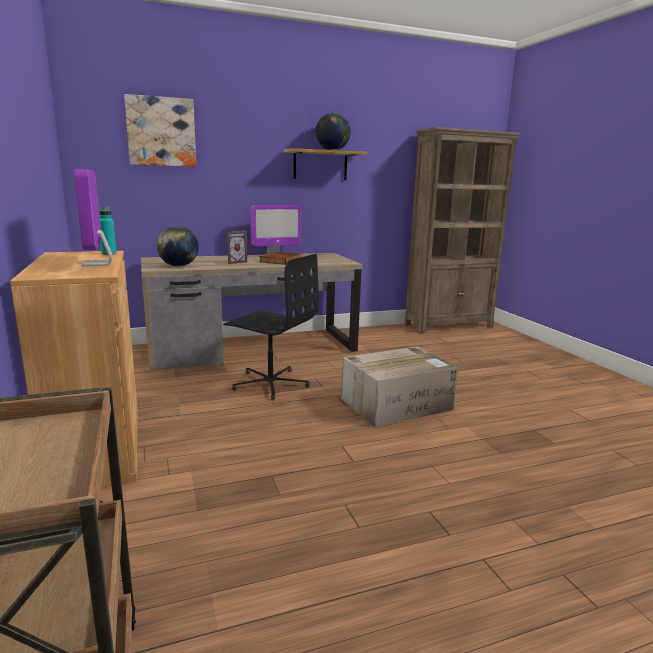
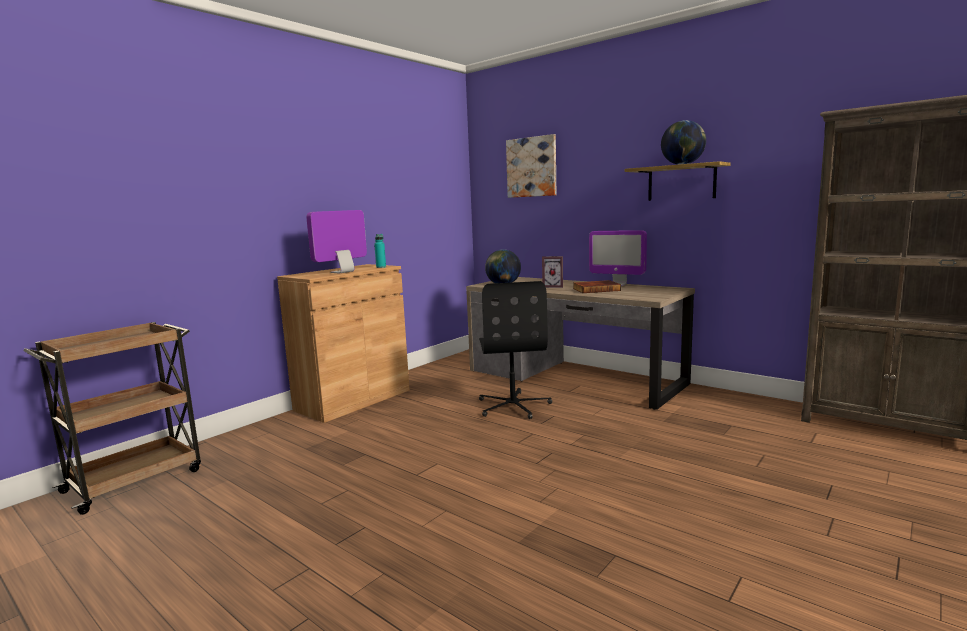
camera: 60 degrees right, 5 degrees down
(397, 404) = (557, 462): cardboard box -> none

